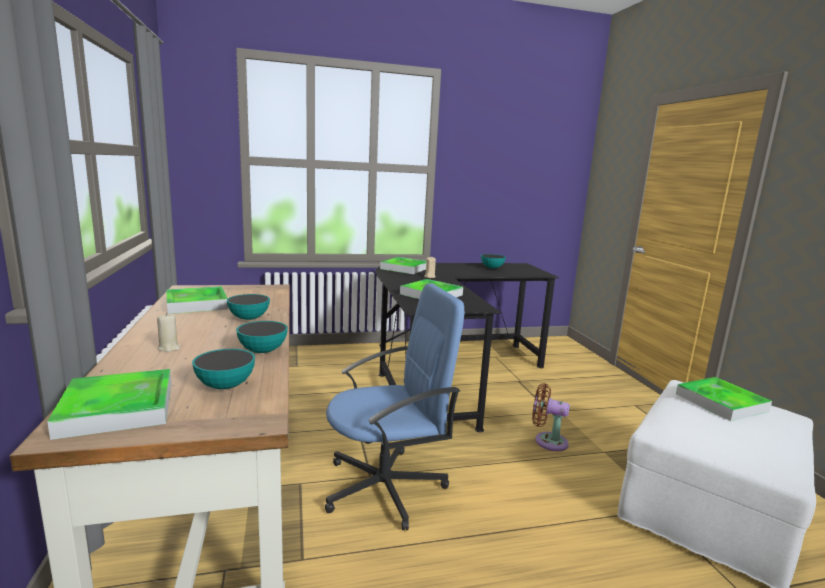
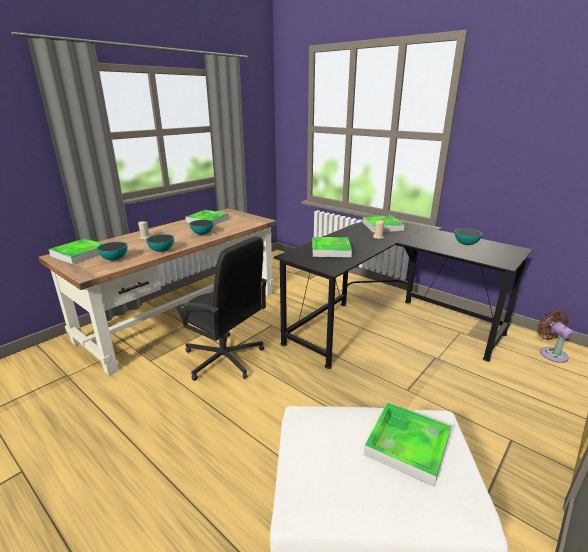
camera: 55 degrees right, 10 degrees up
(386, 487) = (224, 359): blue office chair -> black office chair
(547, 441) = (356, 402): brown fan -> brown fan (551, 353)

